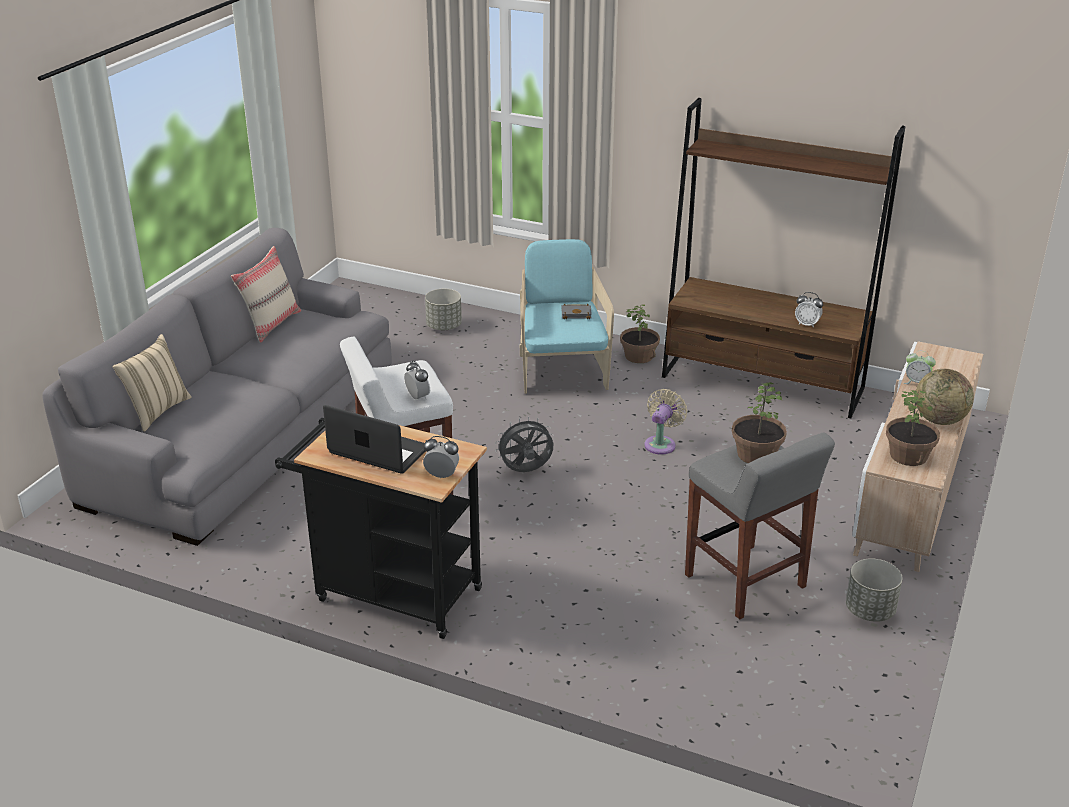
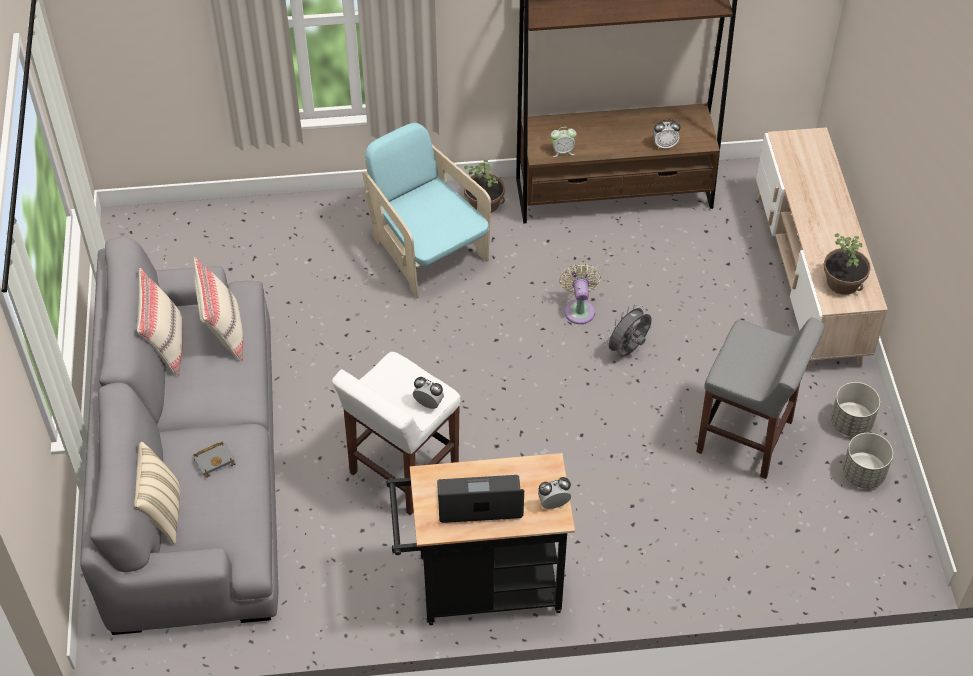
camera: 30 degrees left, 20 degrees up
(322, 331) = (223, 333): none -> beige pillow
(444, 326) = (270, 237): grey planter -> grey planter (862, 473)
(526, 471) = (489, 396): grey fan -> grey fan (628, 350)
(577, 314) = (440, 202): grey book -> grey book (215, 460)
(755, 454) = (750, 347): potted plant -> none
(916, 382) = (798, 187): alarm clock -> alarm clock (562, 151)
(939, 420) = (841, 228): globe -> none

